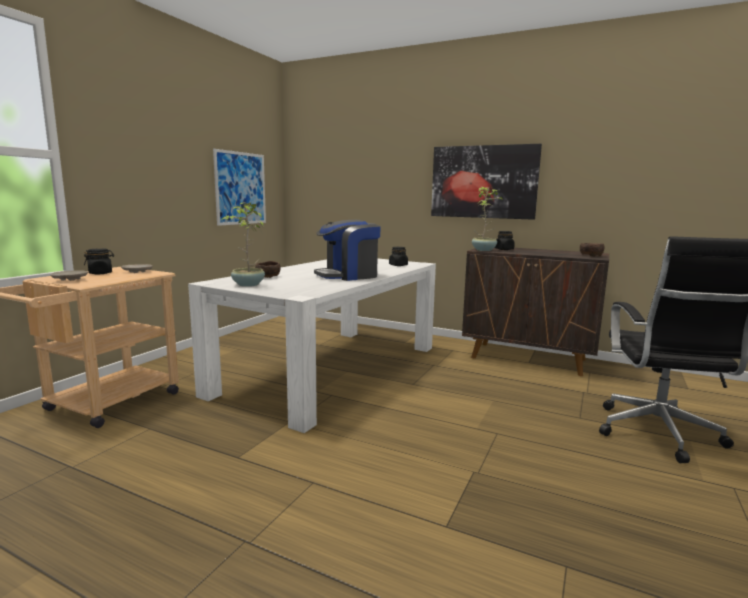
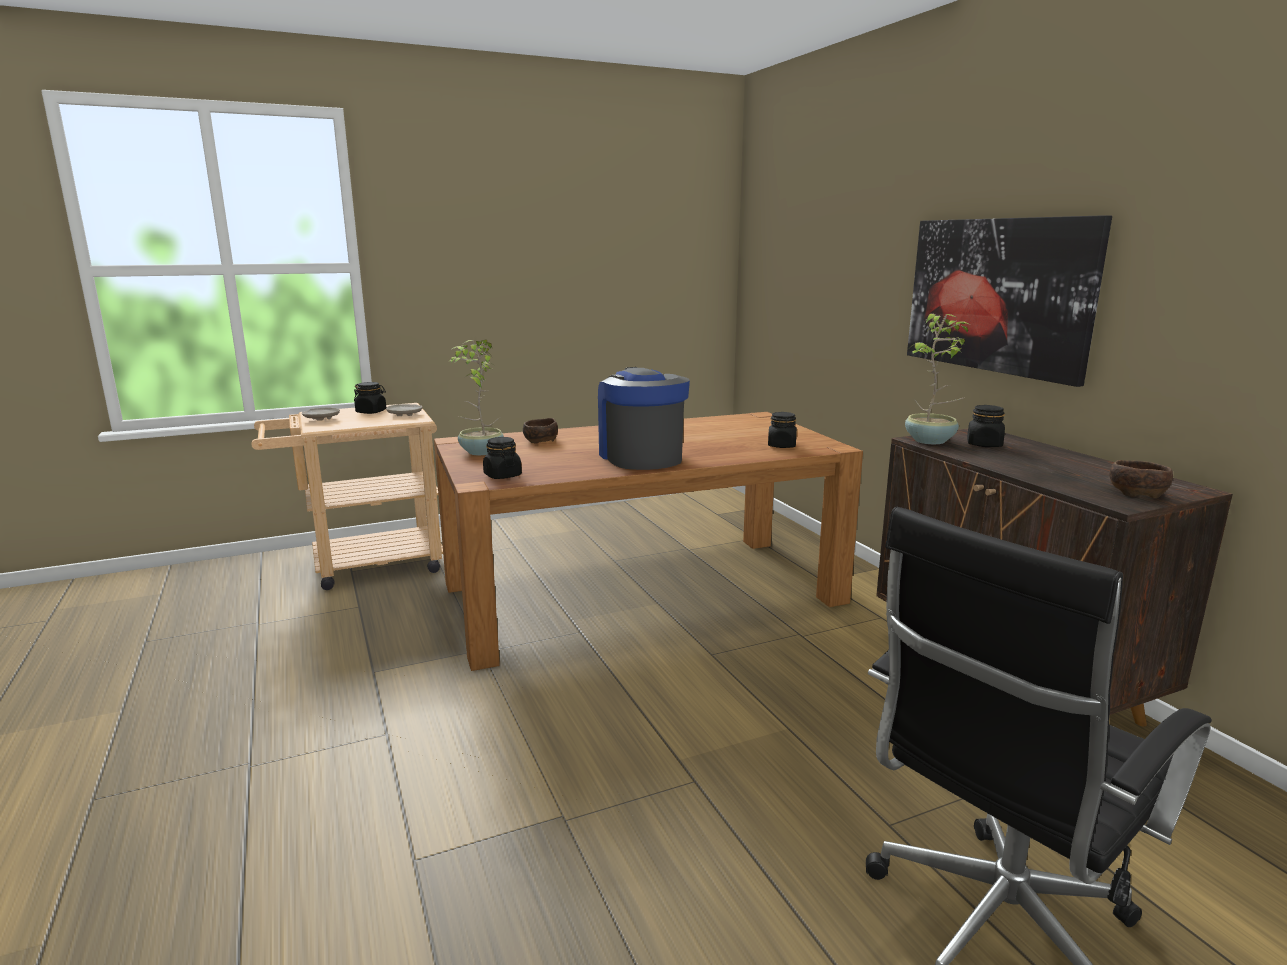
camera: 40 degrees right, 5 degrees up
(240, 188) = (640, 291): picture -> none
(302, 291) = (502, 475): none -> black jar
(331, 369) = (642, 593): white dining table -> brown dining table
(348, 276) = (640, 456): coffee machine -> coffee machine turned 60 degrees clockwise

